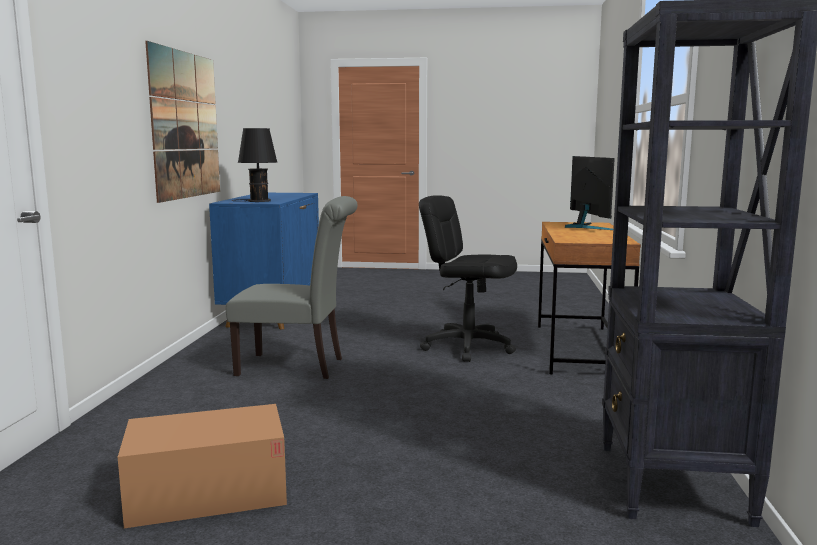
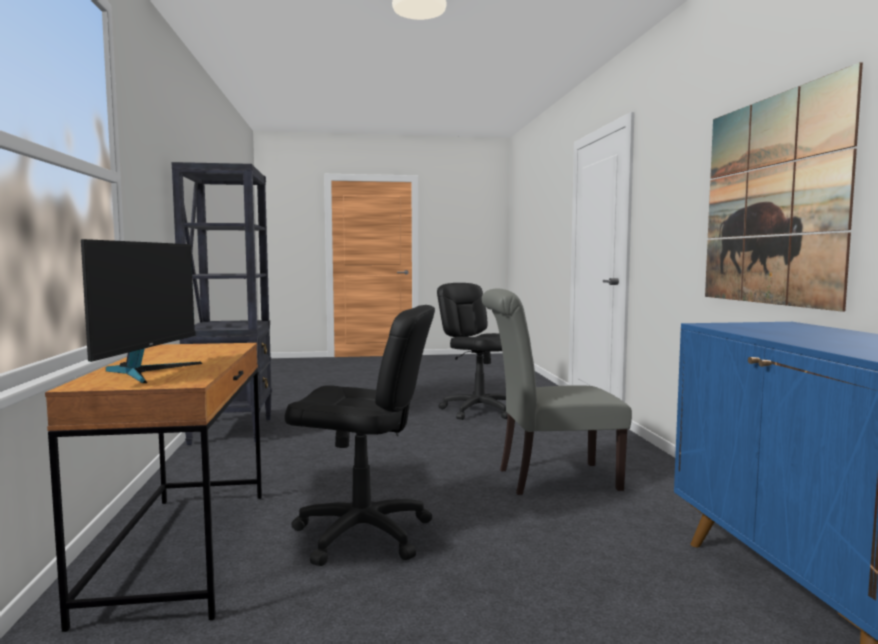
camera: 165 degrees right, 5 degrees down
(208, 493) = (479, 411): cardboard box -> black office chair
(257, 201) = (758, 326): black table lamp -> none
(586, 227) = (146, 371): monitor -> monitor turned 150 degrees counterclockwise

